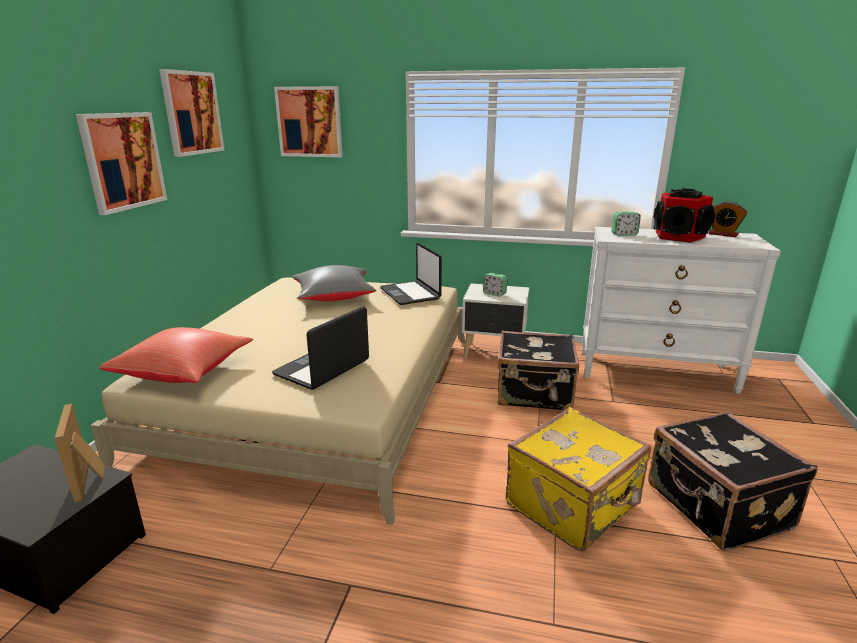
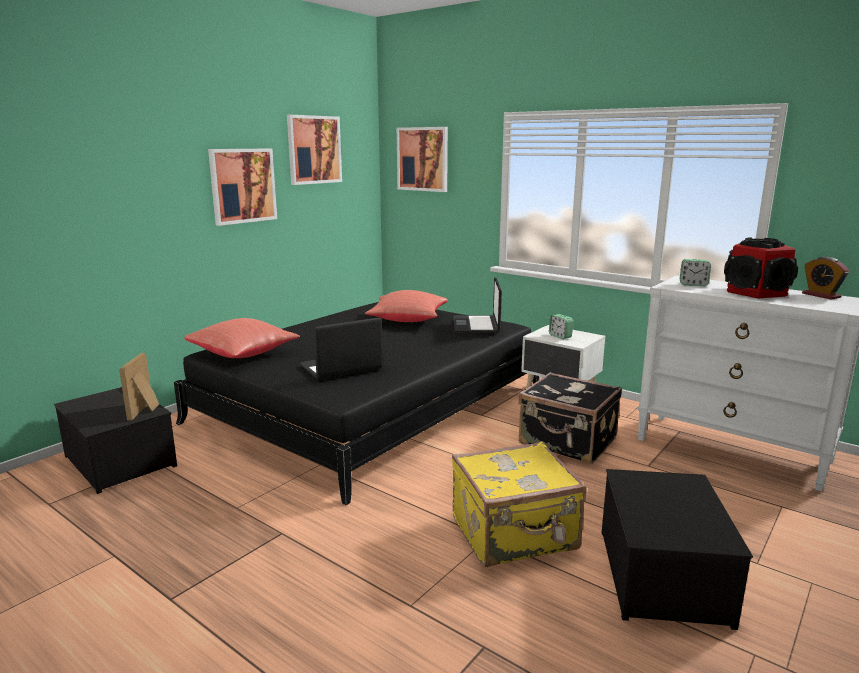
camera: 25 degrees right, 5 degrees down
(322, 394) = (371, 404): beige bed -> black bed
(334, 298) = (407, 320): grey pillow -> red pillow
(716, 507) = (664, 576): black suitcase -> storage box

